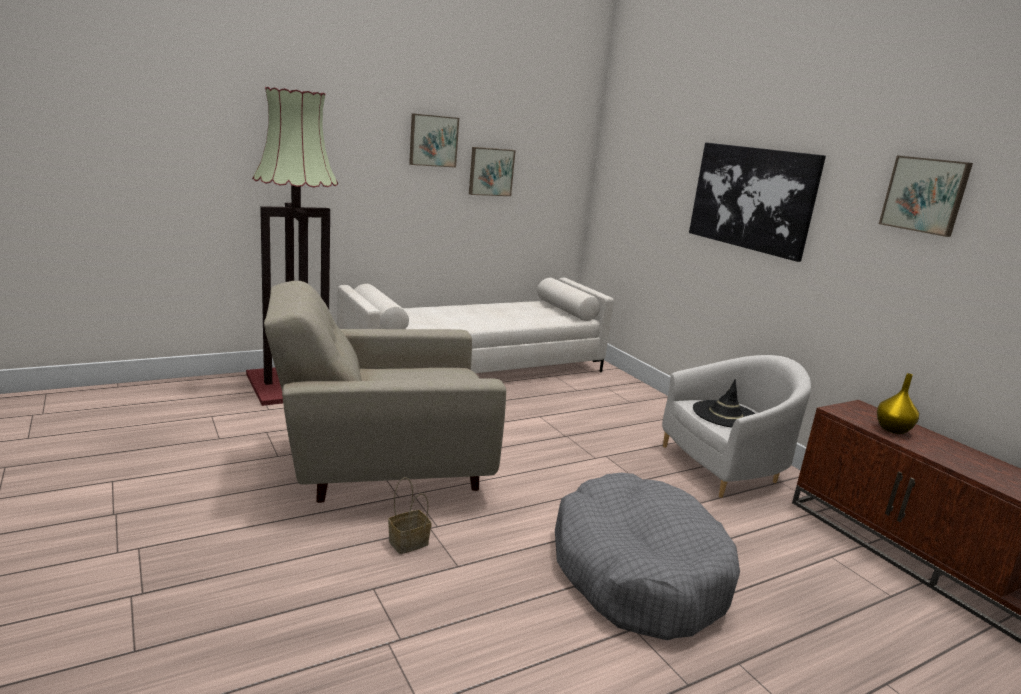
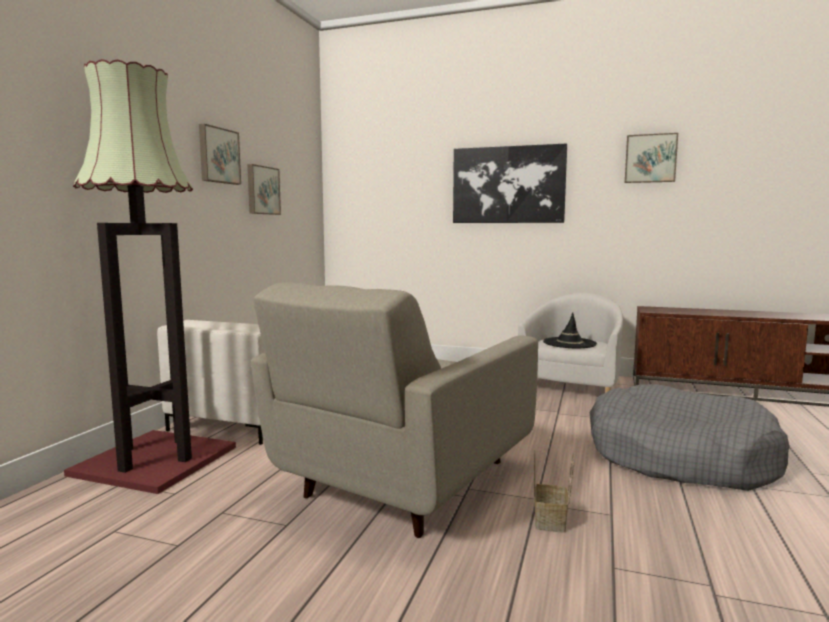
camera: 40 degrees left, 10 degrees down
(893, 429) = (688, 311): yellow vase -> none

